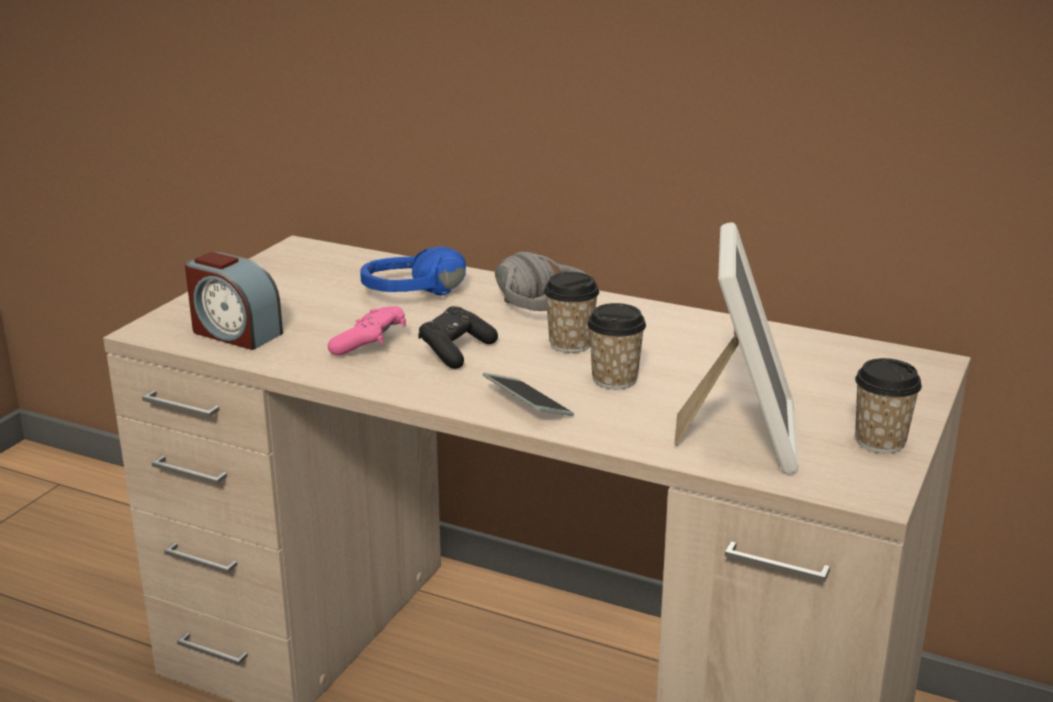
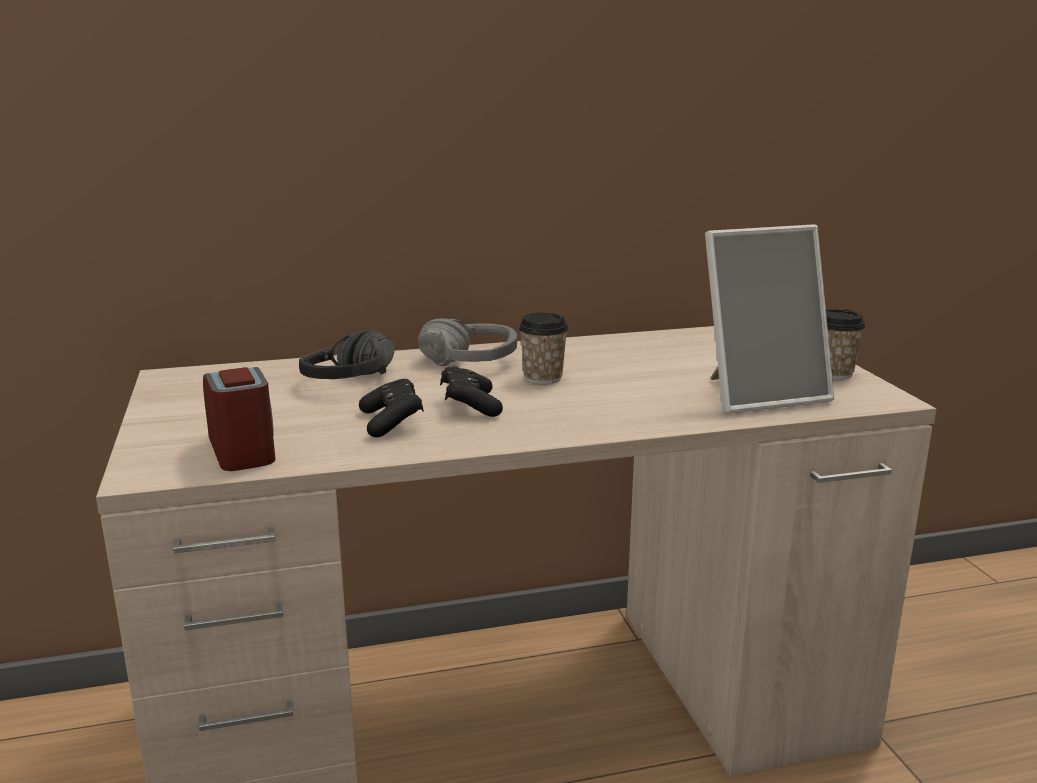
camera: 40 degrees left, 5 degrees down
(235, 333) = (243, 450): alarm clock -> alarm clock turned 105 degrees counterclockwise
(370, 345) = (392, 422): pink game controller -> black game controller
(419, 299) = (364, 382): blue headphones -> black headphones
(527, 404) = (597, 421): phone -> none
(614, 379) = (619, 389): cup -> none
(740, 434) = (759, 394): picture frame -> picture frame turned 105 degrees clockwise

